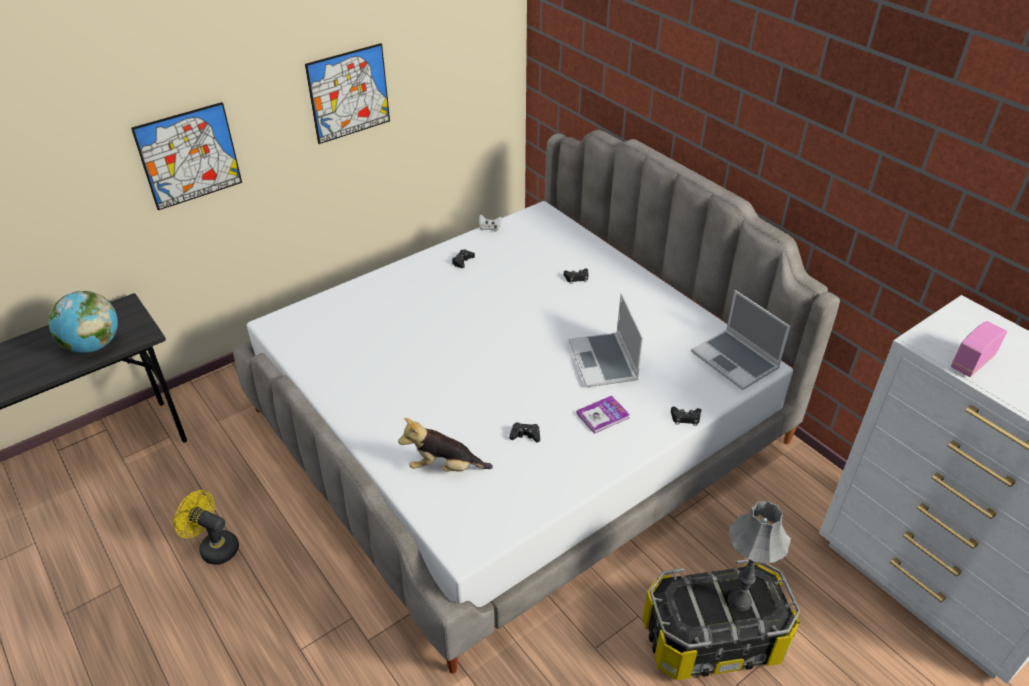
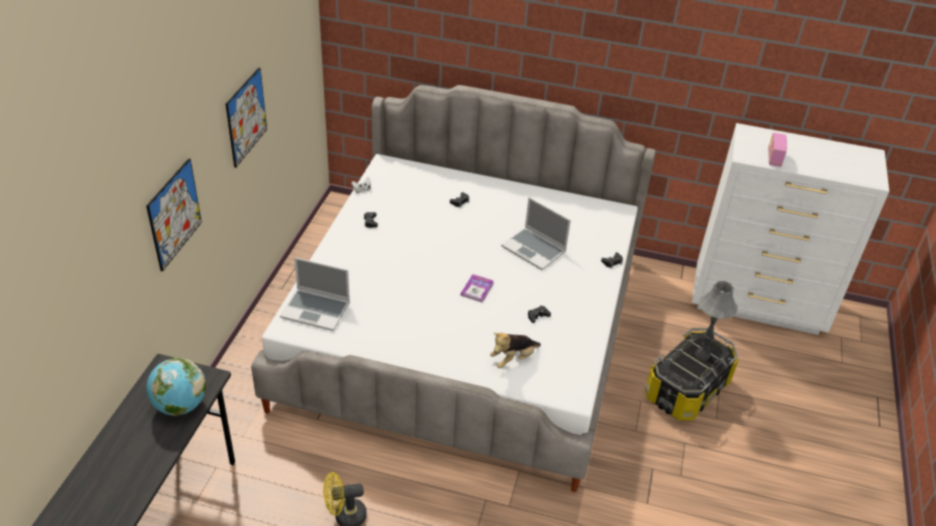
camera: 40 degrees left, 0 degrees up
(603, 415) = (568, 282): book -> book (477, 289)
(736, 361) = (605, 215): laptop -> laptop (316, 310)

